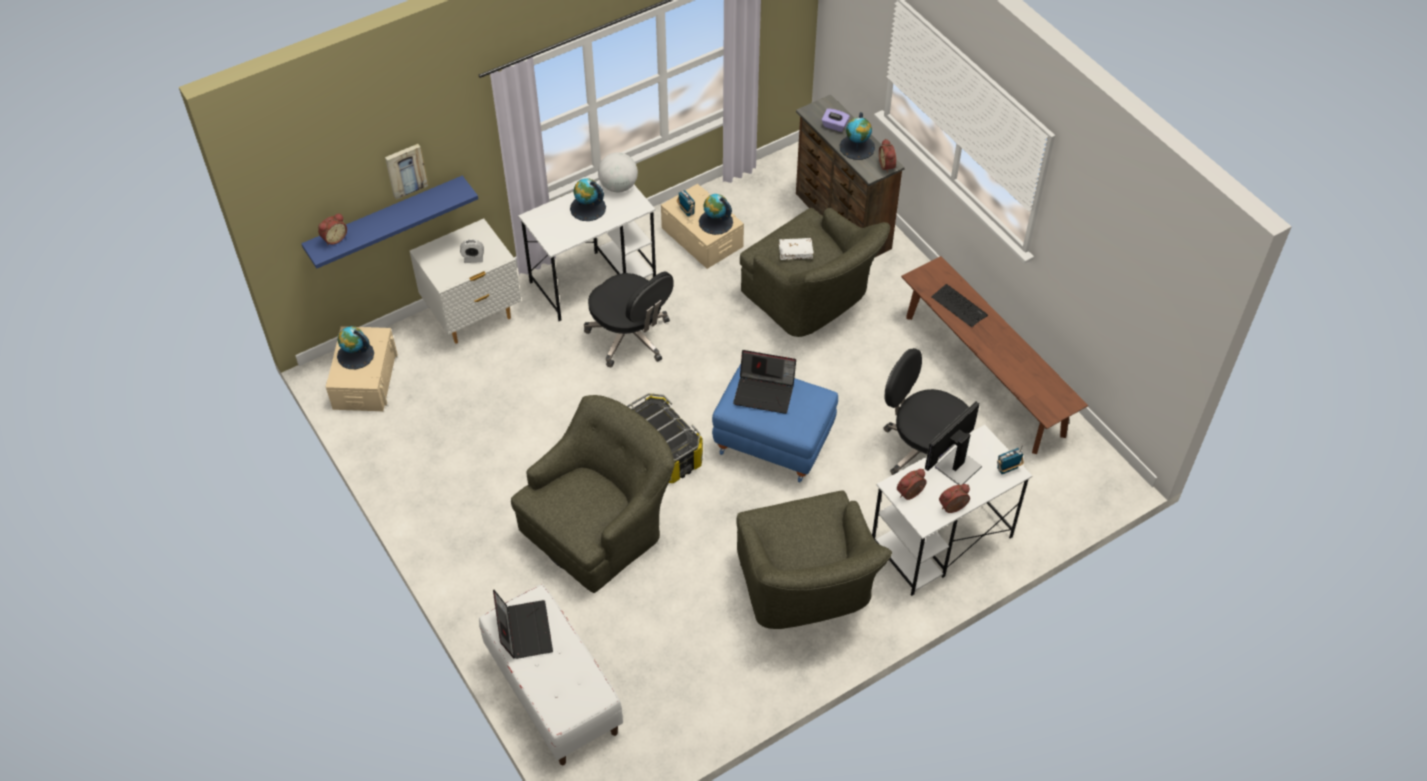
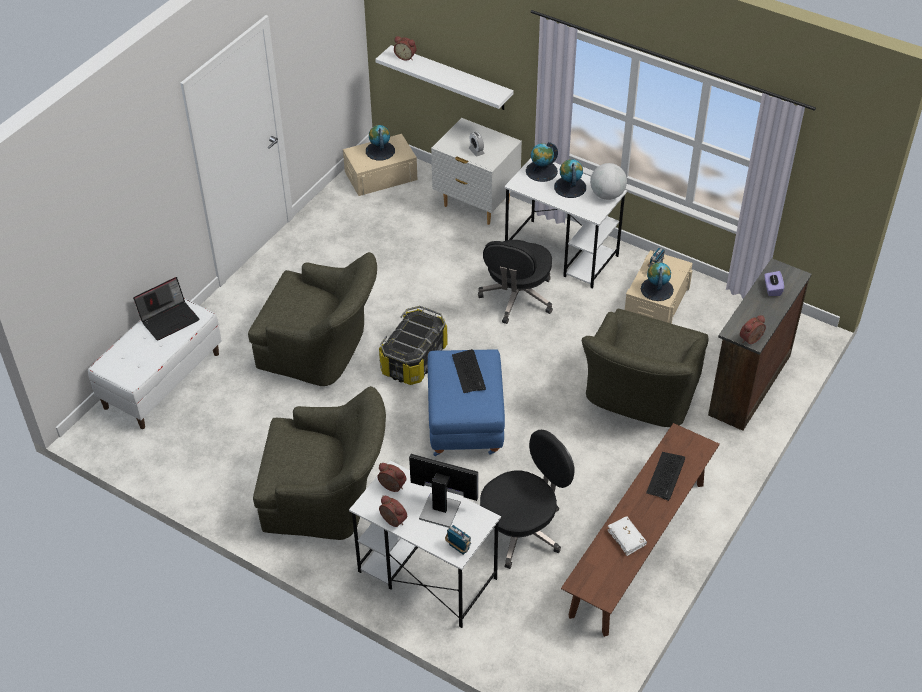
camera: 65 degrees right, 5 degrees down
(386, 220) = (451, 78): blue shelf -> white shelf
(405, 170) = (472, 49): picture -> none
(765, 392) = (469, 372): laptop -> keyboard
(795, 251) = (642, 340): white book -> white book (626, 538)
(806, 589) = (327, 497): green armchair -> green armchair turned 135 degrees counterclockwise
(857, 147) = (758, 312): globe -> globe (541, 171)
(923, 449) = (521, 530): black office chair -> black office chair turned 45 degrees clockwise

